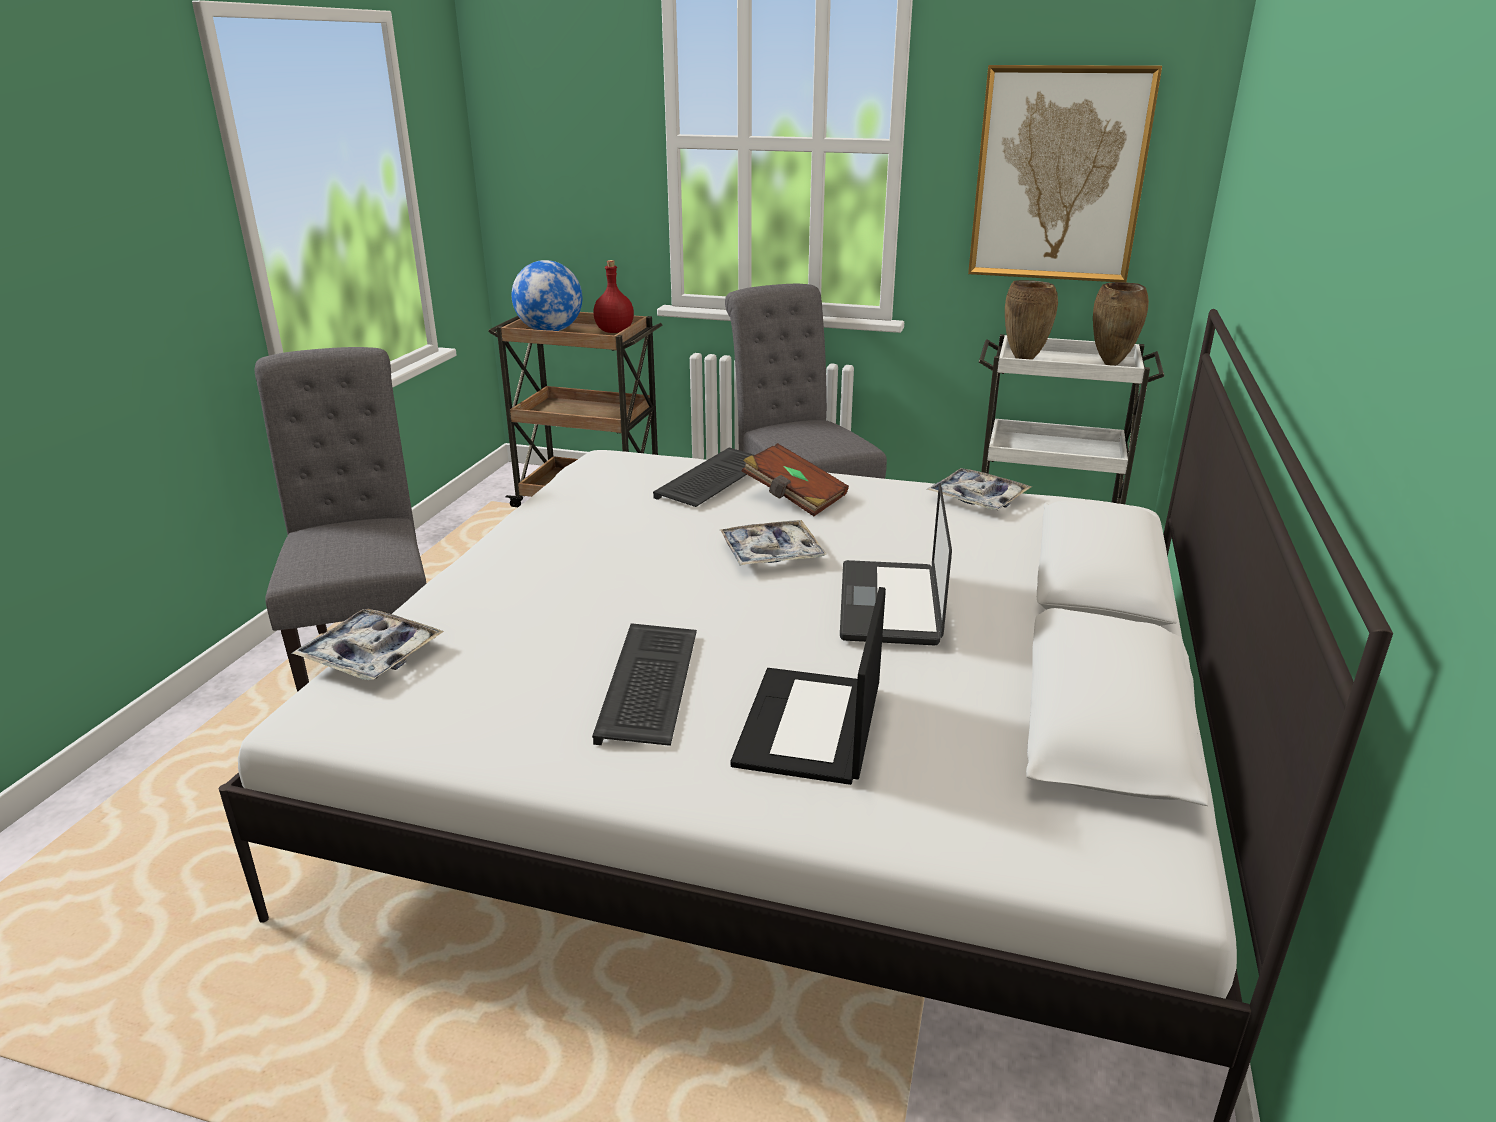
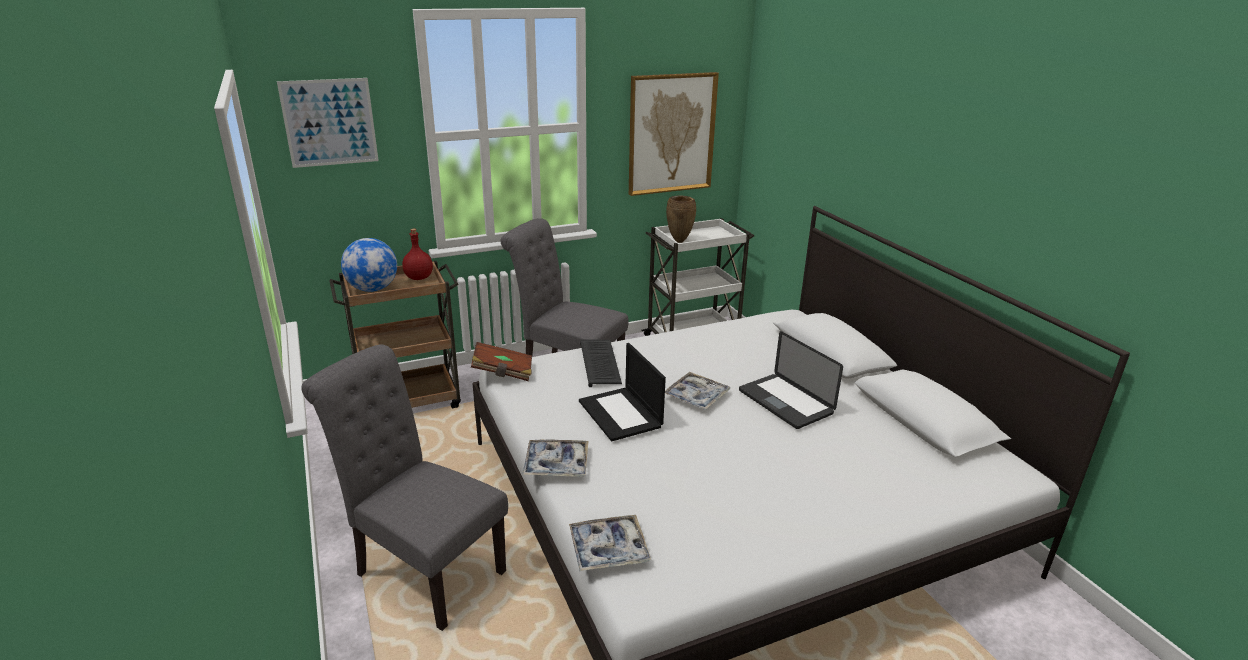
camera: 40 degrees left, 0 degrees up
(553, 109) = (329, 122): none -> picture
(650, 687) = (763, 492): keyboard -> none
(794, 497) = (652, 359): brown book -> brown book (503, 373)
(811, 726) = (848, 476): laptop -> laptop (621, 414)
(977, 498) = (730, 329): tray -> tray (556, 464)
(1111, 364) = (718, 233): brown vase -> none

